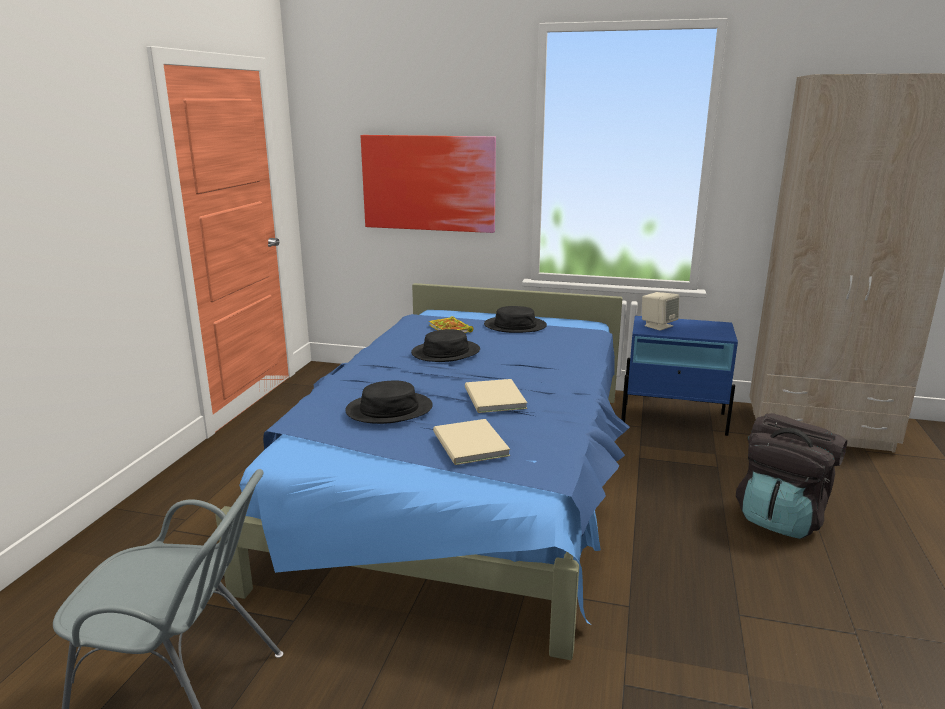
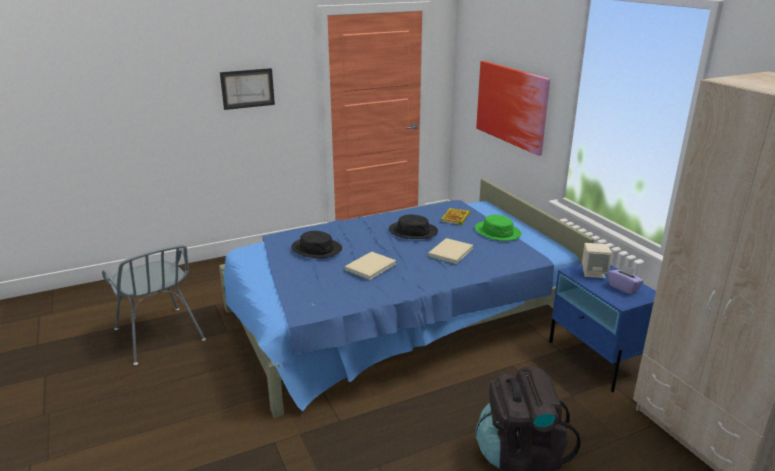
camera: 50 degrees right, 5 degrees up
(71, 194) = (247, 88): none -> picture
(469, 445) = (304, 282): beige book -> beige book (449, 252)
(515, 326) = (497, 232): black hat -> green hat
(698, 327) = (623, 288): none -> purple tissue box

